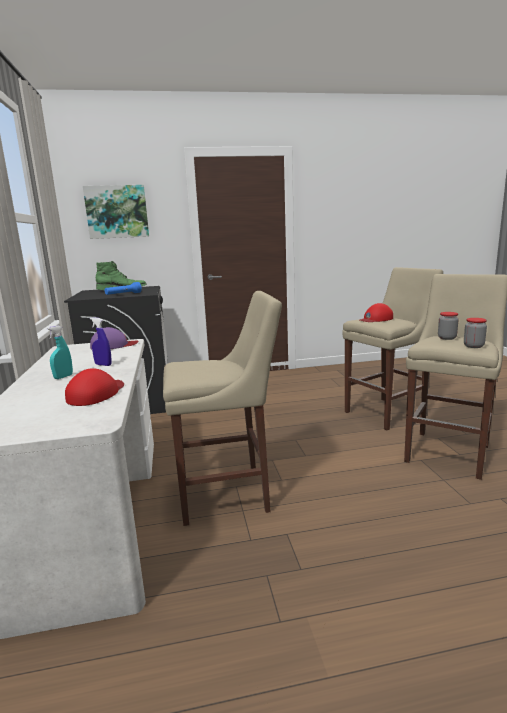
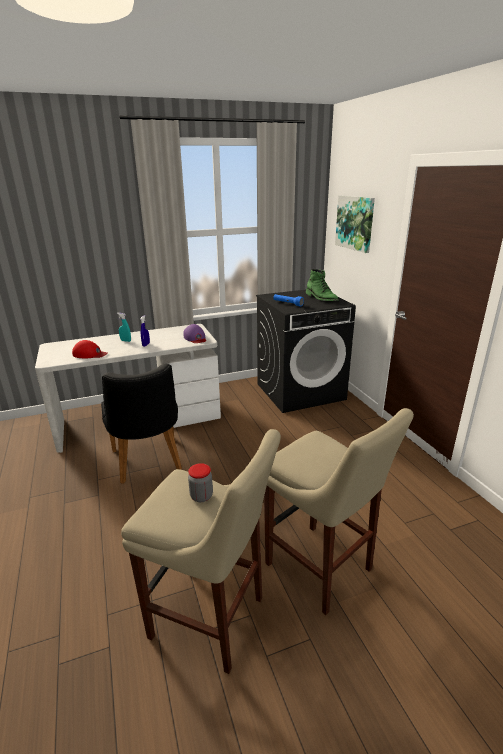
camera: 80 degrees right, 10 degrees up
(228, 495) = (148, 464): beige stool -> black chair
(376, 319) = (321, 450): red cap -> none
(473, 346) = (155, 511): jar -> none

